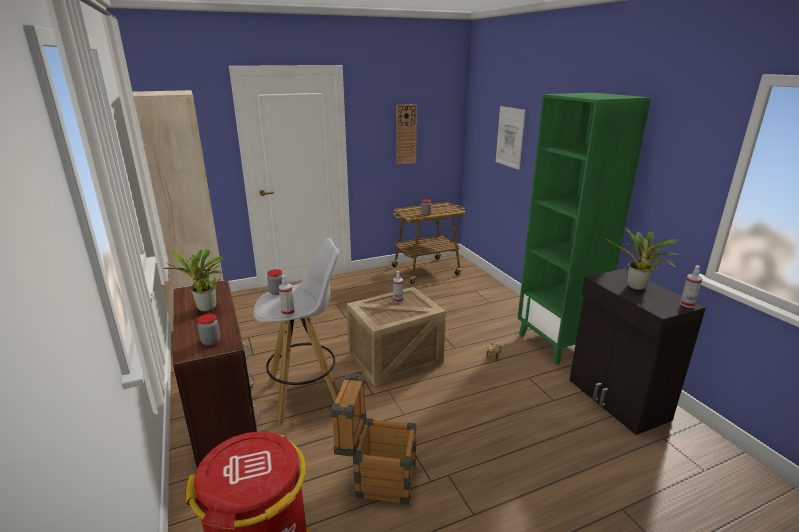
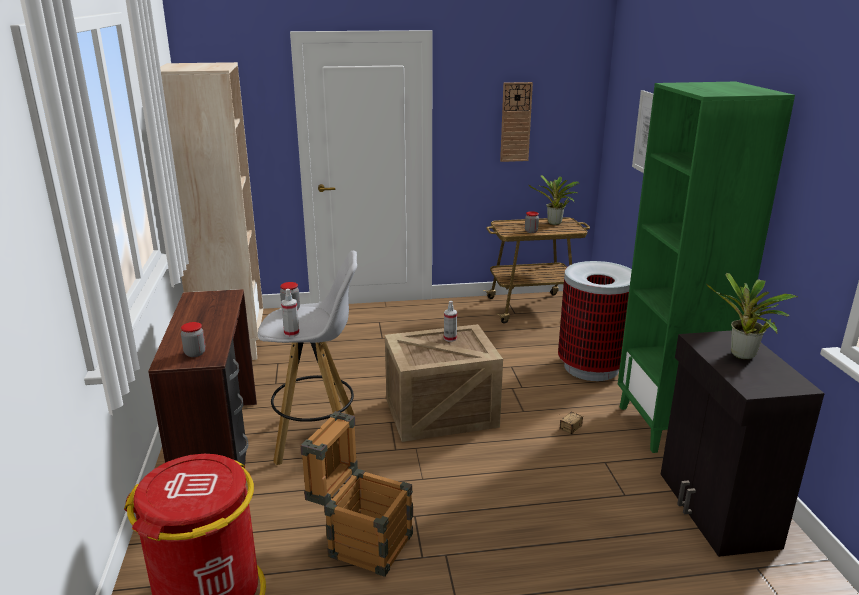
camera: 15 degrees right, 0 degrees up
(206, 309) = (206, 319): potted plant -> potted plant (554, 224)
(487, 308) = (591, 367): none -> trash can
(687, 304) = (799, 386): spray bottle -> none

